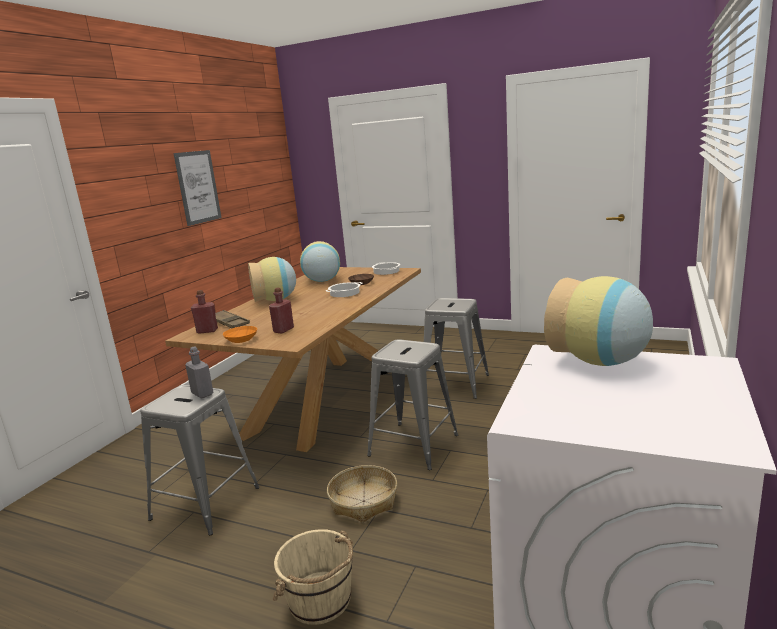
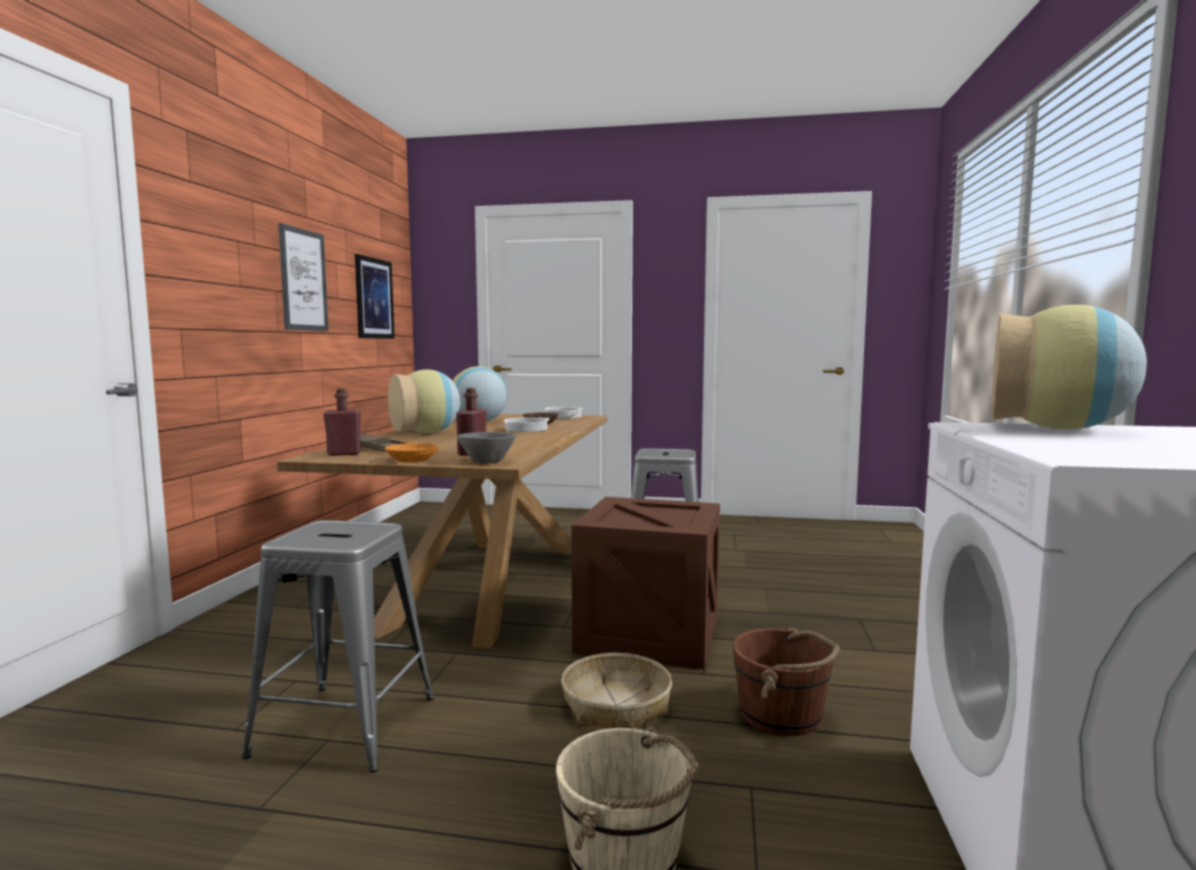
camera: 15 degrees left, 10 degrees down
(202, 394) = (366, 528): grey bottle -> none
(257, 183) = (374, 298): none -> picture
(285, 341) = (489, 461): none -> grey bowl
(413, 445) = (649, 633): grey stool -> crate
(466, 516) = (782, 715): none -> brown bucket

